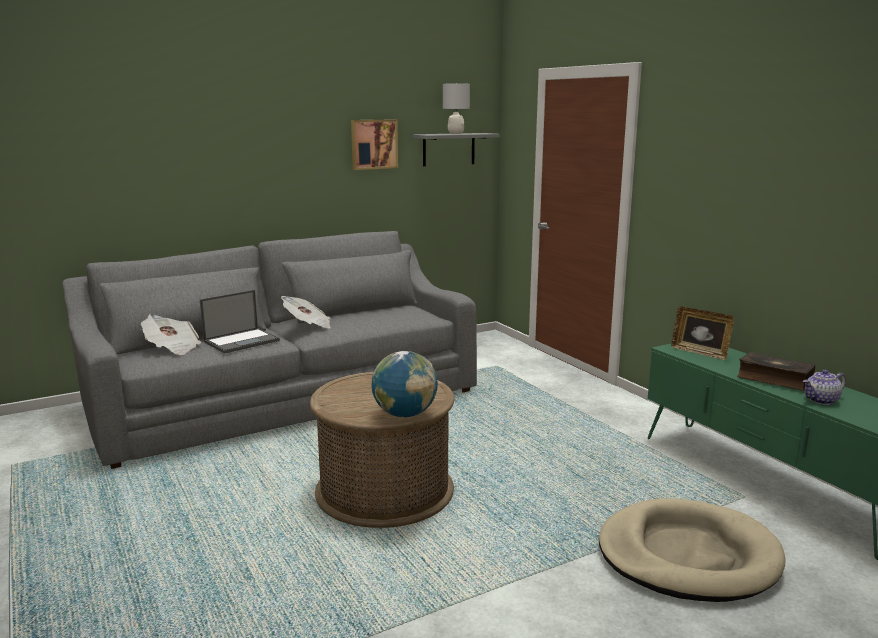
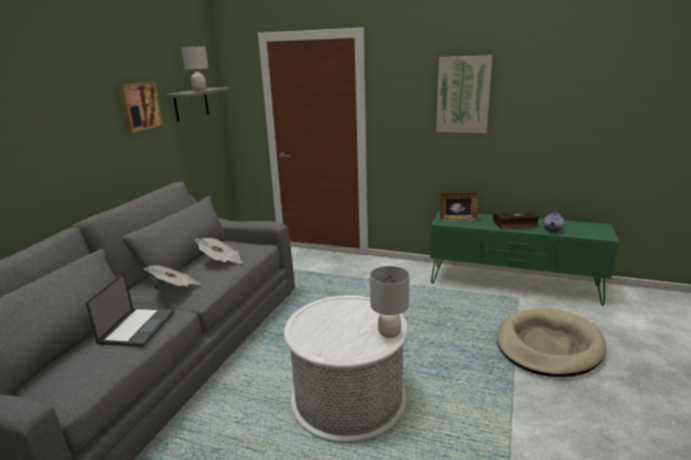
camera: 40 degrees left, 5 degrees up
(172, 347) = (71, 364): newspaper -> newspaper (221, 261)
(384, 490) = (348, 398): brown coffee table -> white coffee table
(405, 415) = (390, 333): globe -> grey table lamp
(748, 164) = (463, 95): none -> picture

